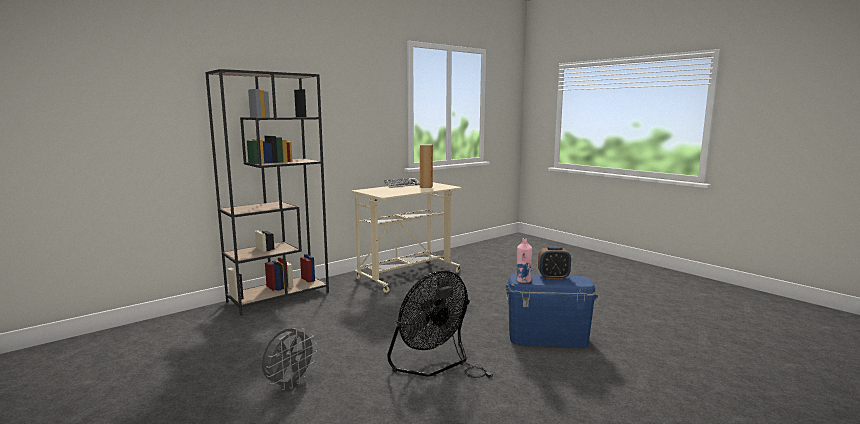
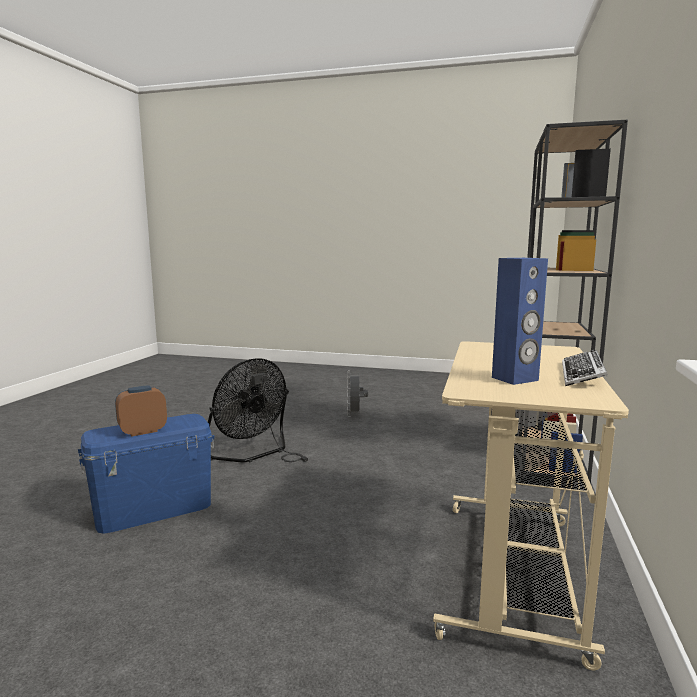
camera: 145 degrees right, 0 degrees up
(426, 187) = (515, 379): brown speaker -> blue speaker
(442, 363) = (260, 452): black fan -> black fan turned 150 degrees counterclockwise
(523, 281) = (185, 418): pink bottle -> none

